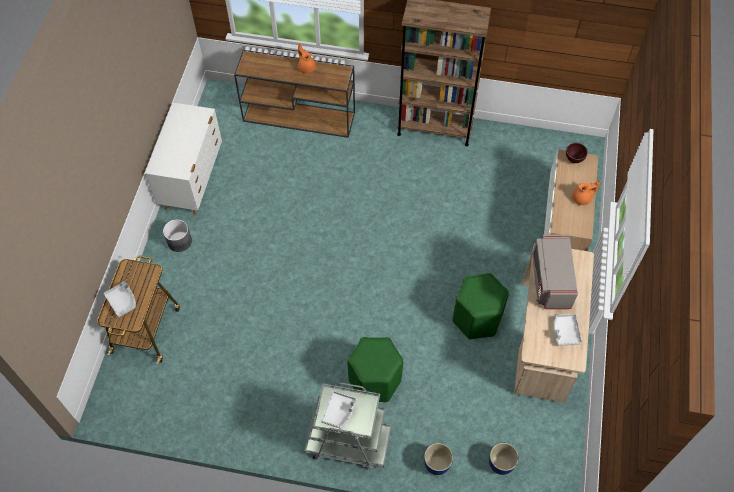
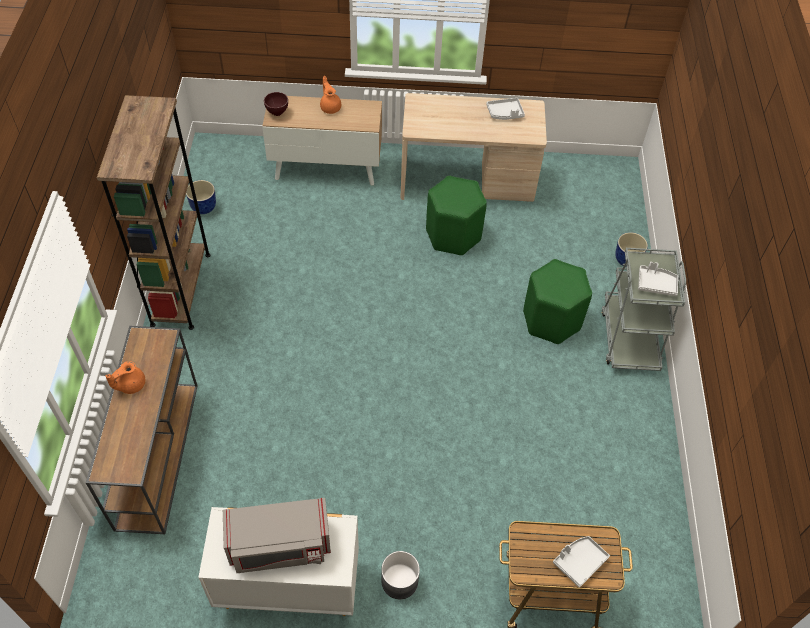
camera: 100 degrees left, 5 degrees down
(501, 464) = (609, 211): planter -> planter (204, 207)
(550, 280) = (447, 124): grey microwave -> grey microwave (279, 546)

